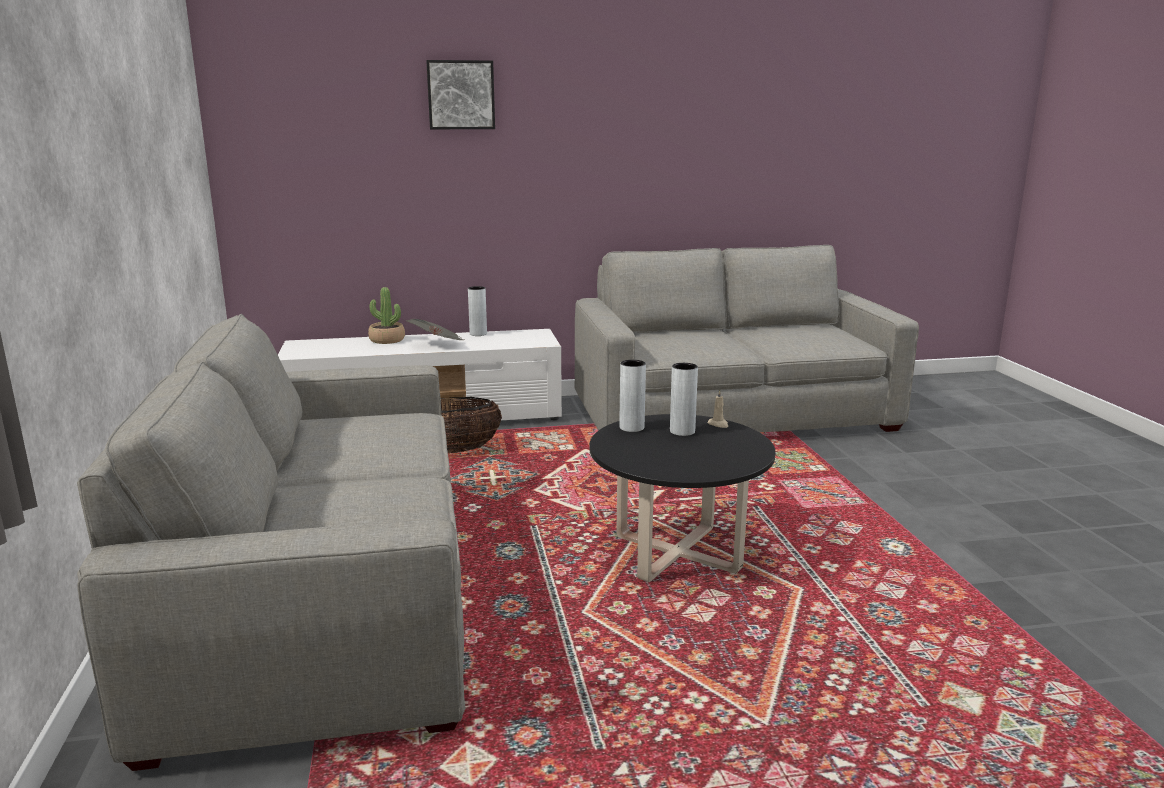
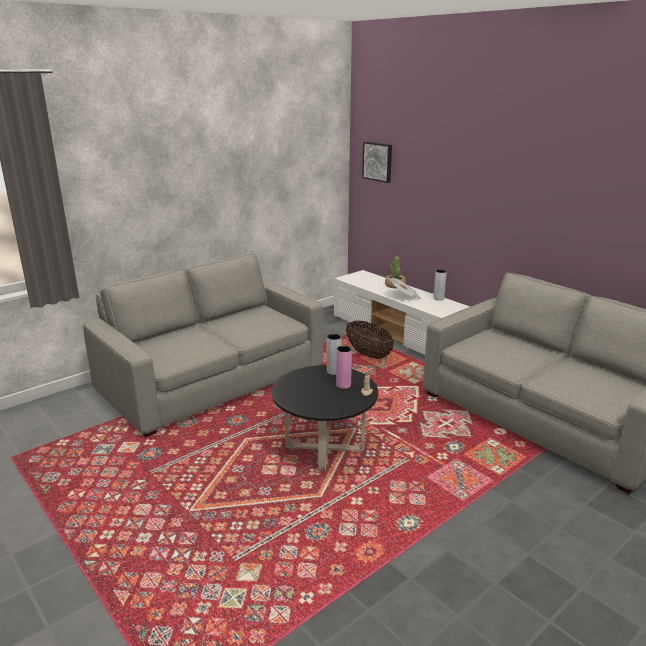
camera: 60 degrees right, 5 degrees up
(461, 95) = (455, 152): picture -> picture (378, 161)
(682, 431) = (343, 385): grey vase -> pink vase

